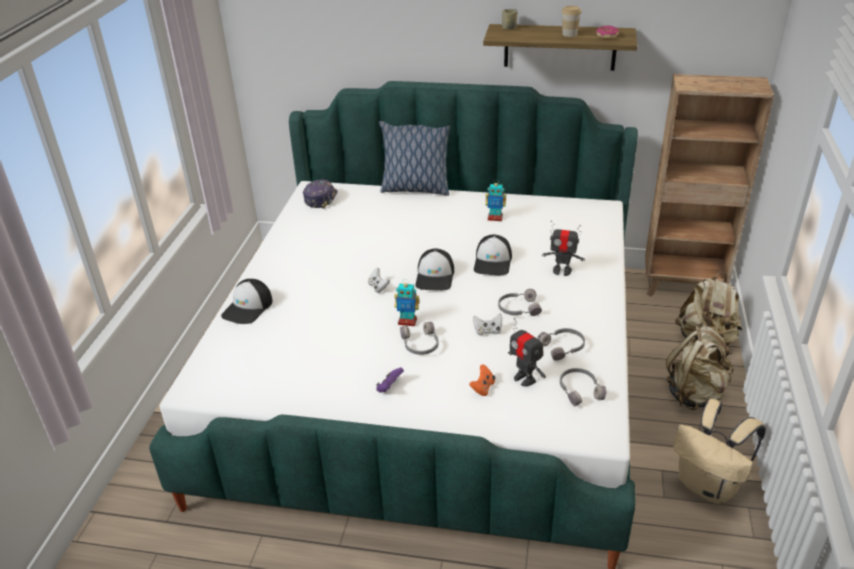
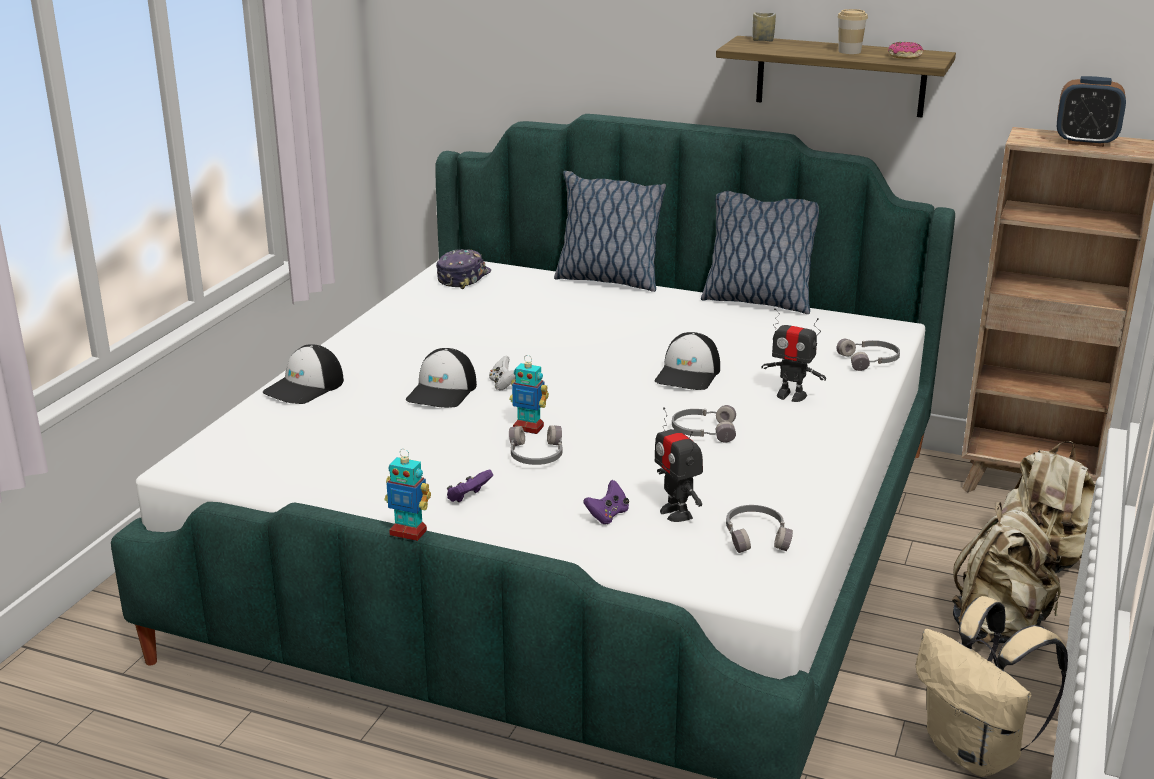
camera: 10 degrees right, 10 degrees down
(435, 277) = (593, 382): cap -> cap (443, 391)
(483, 388) = (607, 515): orange game controller -> purple game controller
(488, 331) = (644, 452): white game controller -> none
(495, 218) = (714, 324): toy robot -> toy robot (408, 532)
(514, 195) = (757, 301): none -> pillow
(563, 347) = (752, 484): grey headphones -> grey headphones (870, 361)
(723, 84) = (1085, 142): none -> alarm clock

